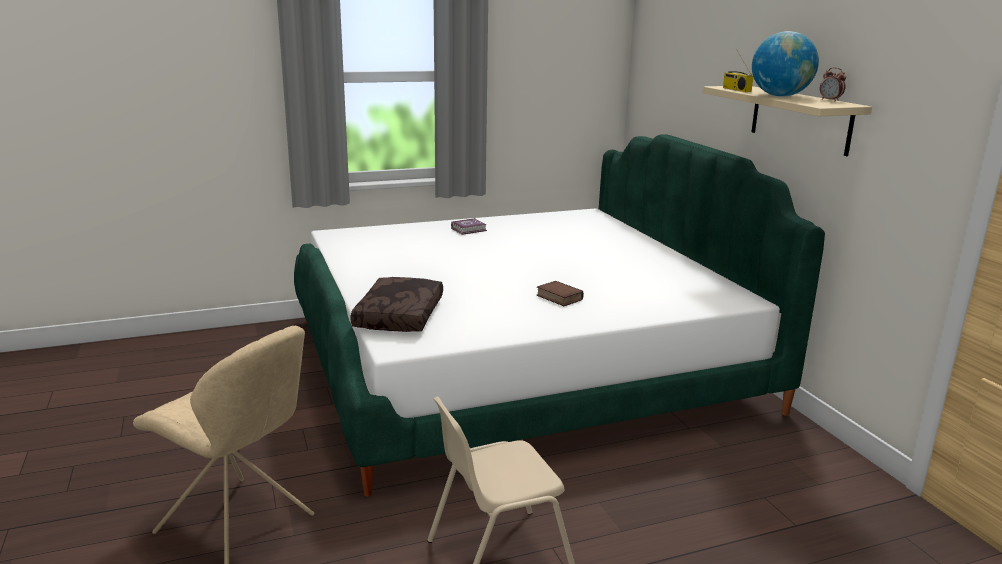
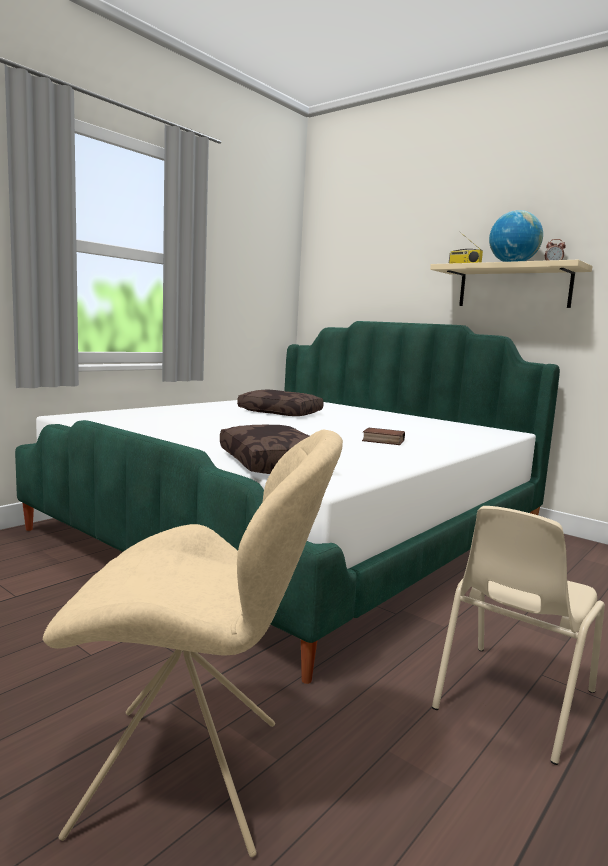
camera: 30 degrees left, 10 degrees down
(470, 229) = (208, 409): book -> none
(536, 240) = (281, 412): none -> brown pillow

